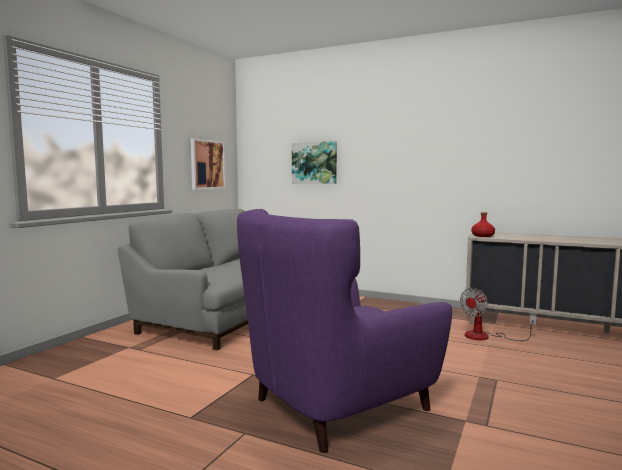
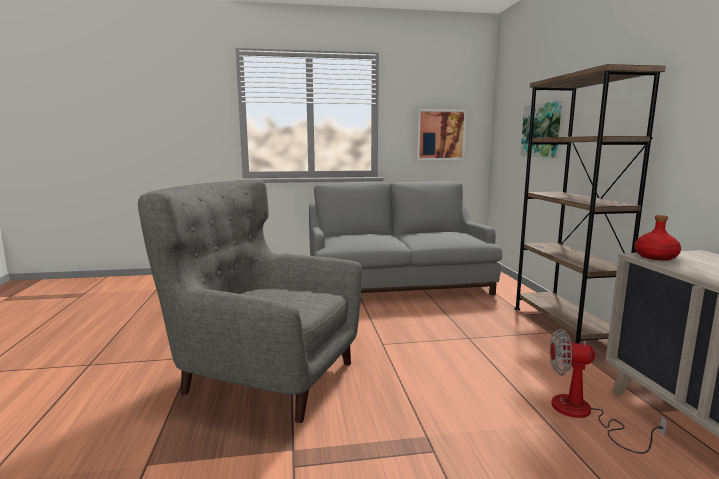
camera: 55 degrees right, 5 degrees up
(336, 406) = (264, 376): purple armchair -> grey armchair
(384, 304) = (563, 326): none -> brown bookcase

